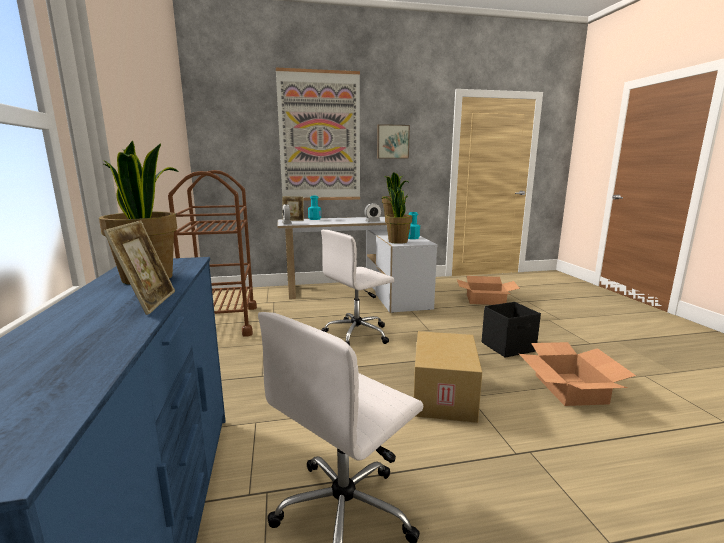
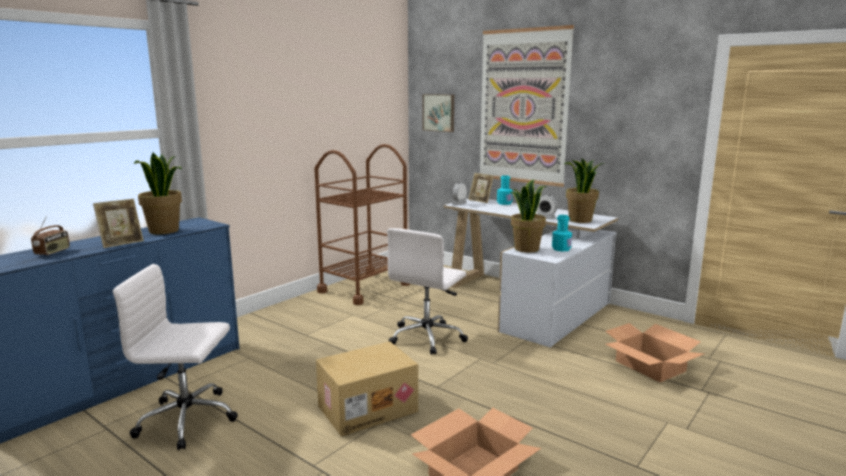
camera: 50 degrees right, 0 degrees up
(53, 351) = (53, 252): none -> radio
(358, 334) = (427, 337): white office chair -> white office chair turned 75 degrees counterclockwise
(392, 141) = (612, 114): picture -> picture (439, 112)
(509, 347) = (525, 414): black storage box -> none

